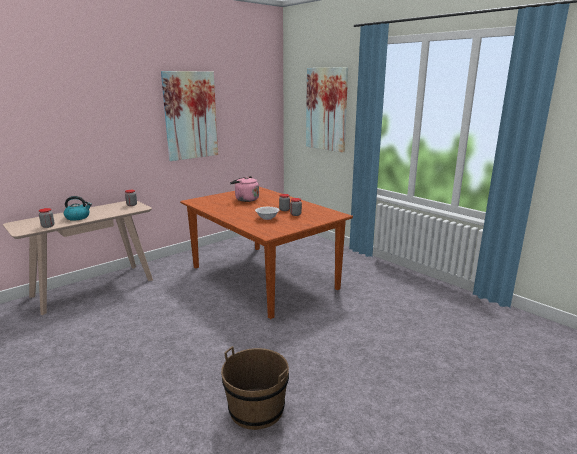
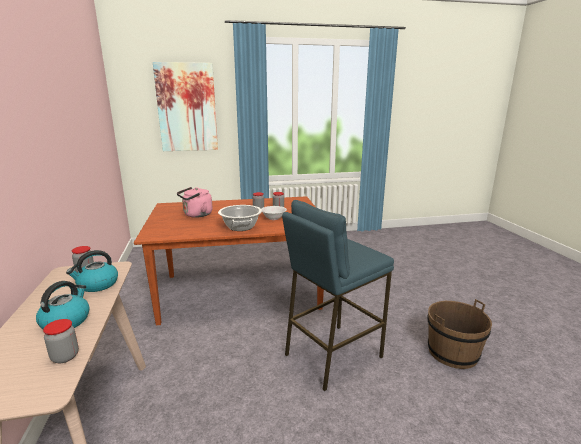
camera: 60 degrees left, 0 degrees up
(117, 211) = (97, 285): none -> kettle
(190, 115) = (67, 122): picture -> none
(205, 340) = (332, 355): none -> blue stool
(234, 214) = (241, 227): none -> cooking pot

